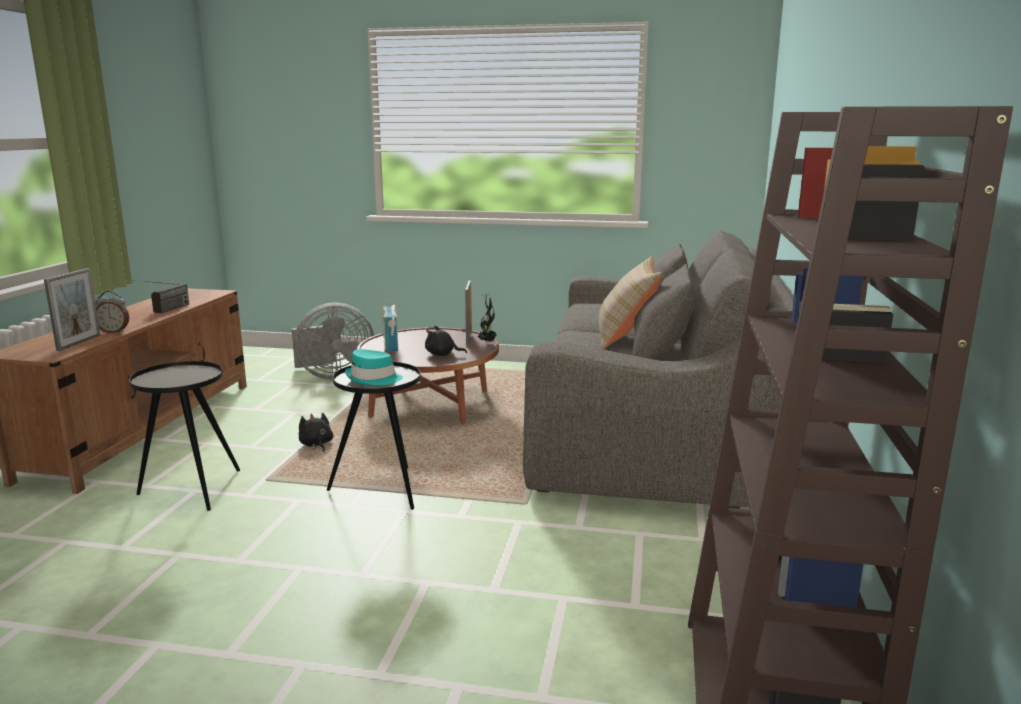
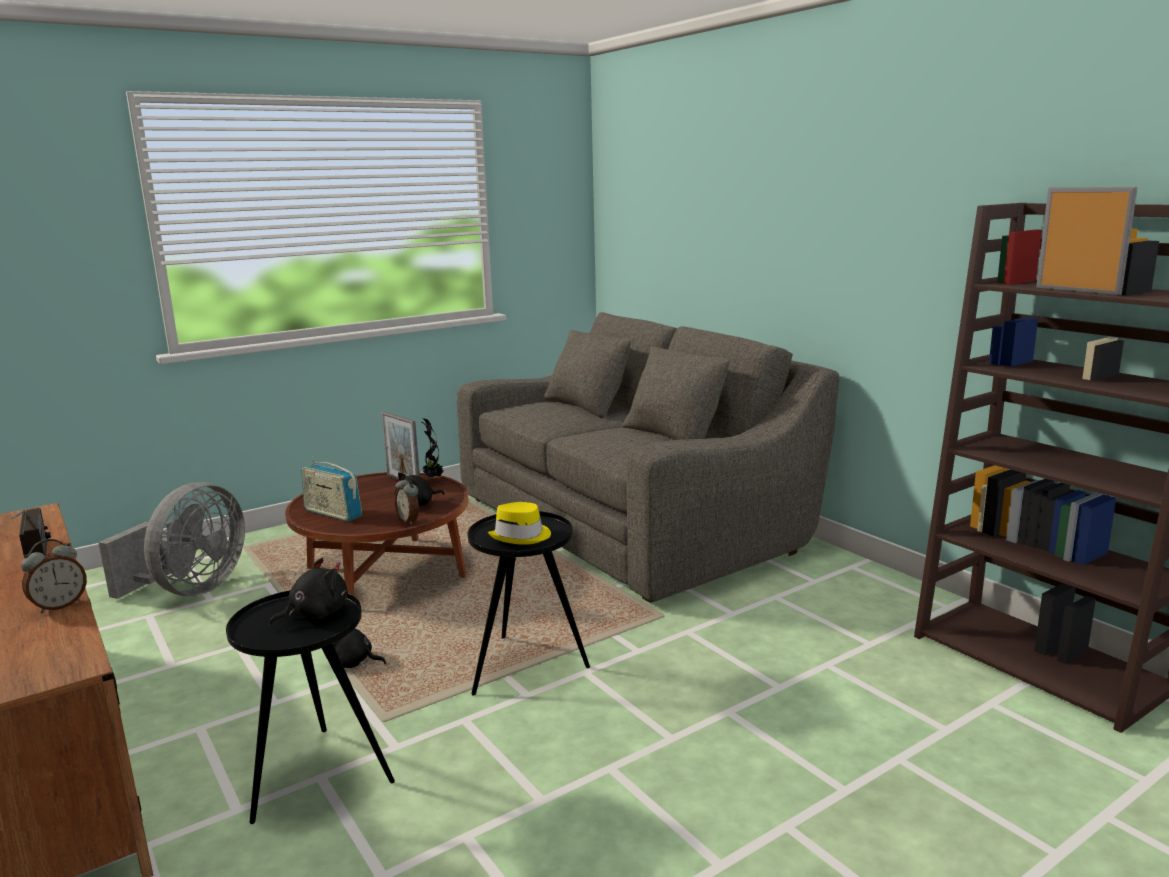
camera: 45 degrees left, 0 degrees up
(79, 342) = (53, 637): picture frame -> picture frame (1077, 291)
(191, 377) = (315, 614): none -> black plush toy
(373, 379) = (521, 536): turquoise hat -> yellow hat
(411, 361) = (409, 521): none -> alarm clock
(625, 338) = (627, 430): beige pillow -> none

